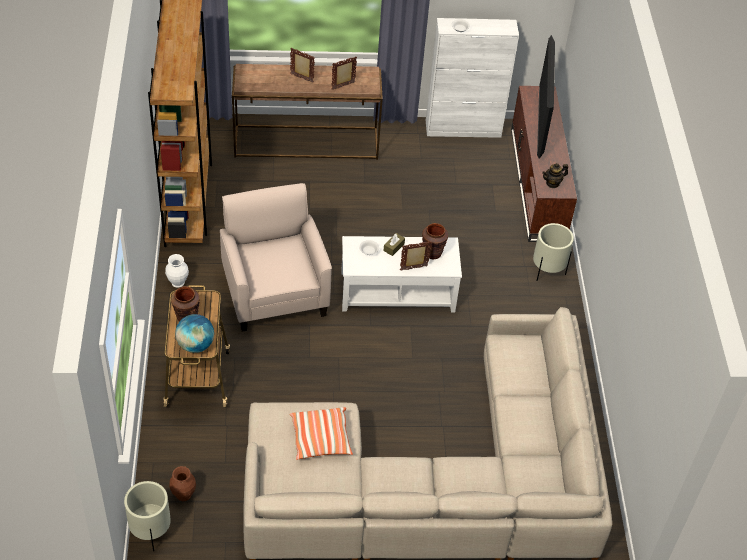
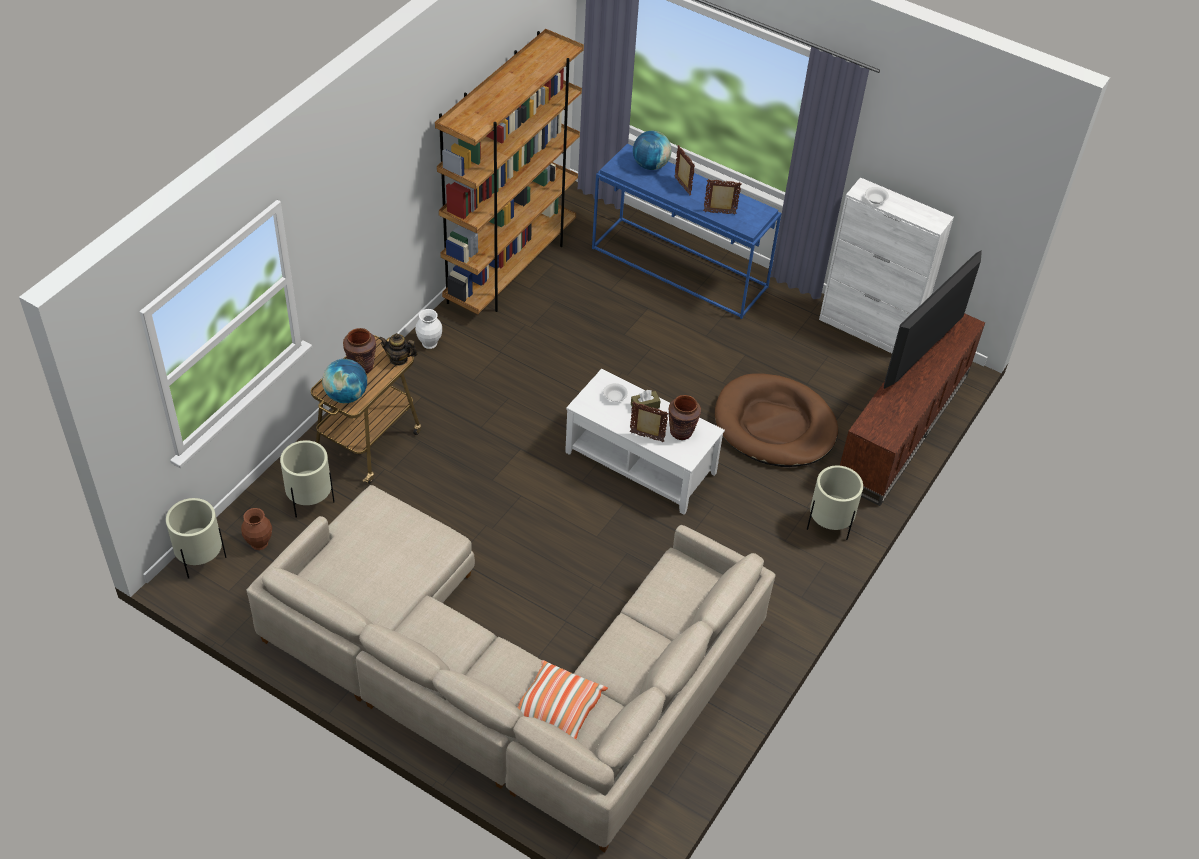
camera: 35 degrees right, 0 degrees up
(194, 443) = (310, 501): none -> beige planter
(266, 72) = (650, 165): none -> globe
(274, 292) = (514, 399): beige armchair -> none
(307, 142) = (681, 267): brown console table -> blue console table
(321, 439) = (400, 554): pillow -> pillow (558, 708)
(459, 222) = (774, 425): none -> brown dog bed
(552, 183) = (881, 424): teapot -> teapot (398, 359)

